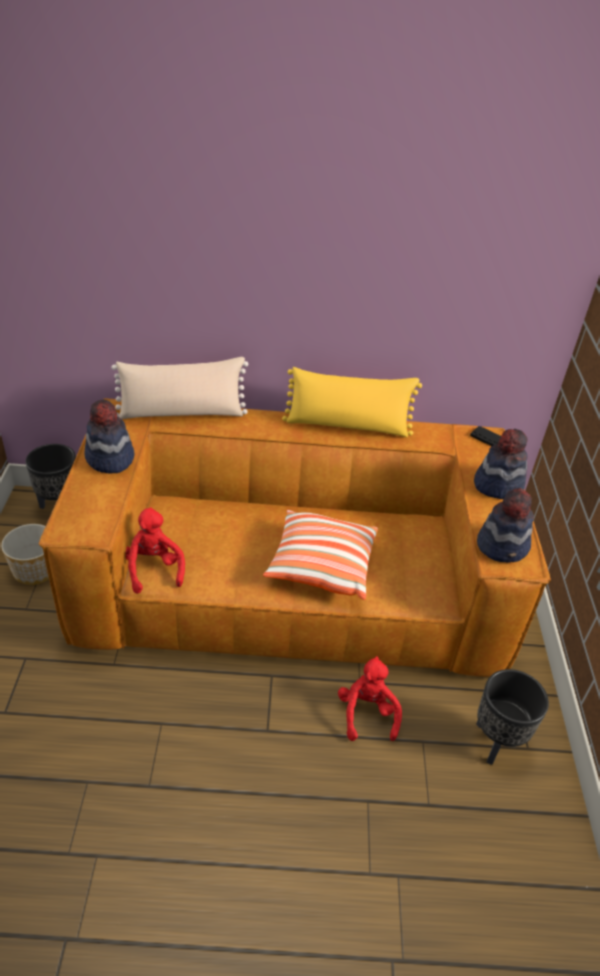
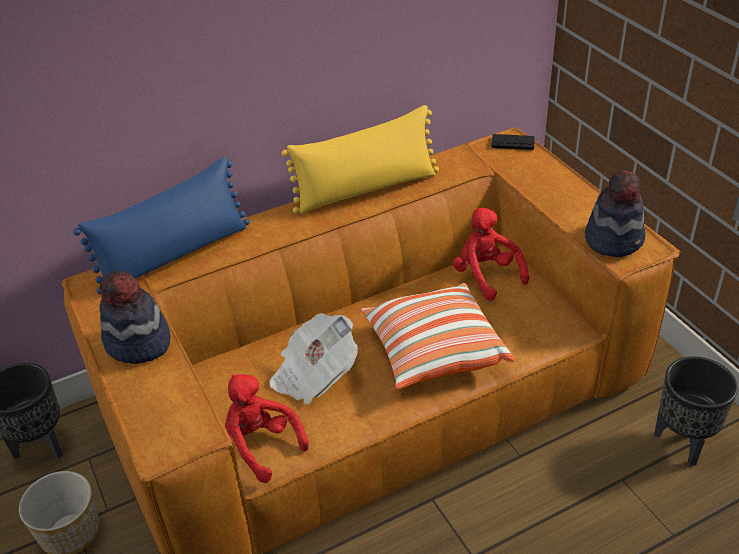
camera: 25 degrees left, 0 degrees up
(182, 413) = (175, 254): beige pillow -> blue pillow
(225, 540) = (314, 374): none -> newspaper
(367, 713) = (552, 482): red plush toy -> red plush toy (486, 275)
(497, 484) = (558, 183): hat -> none

